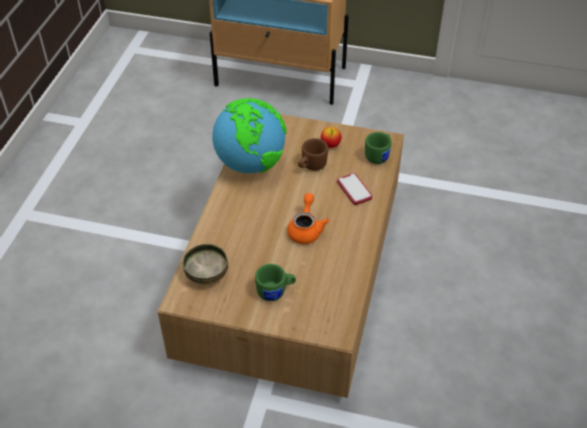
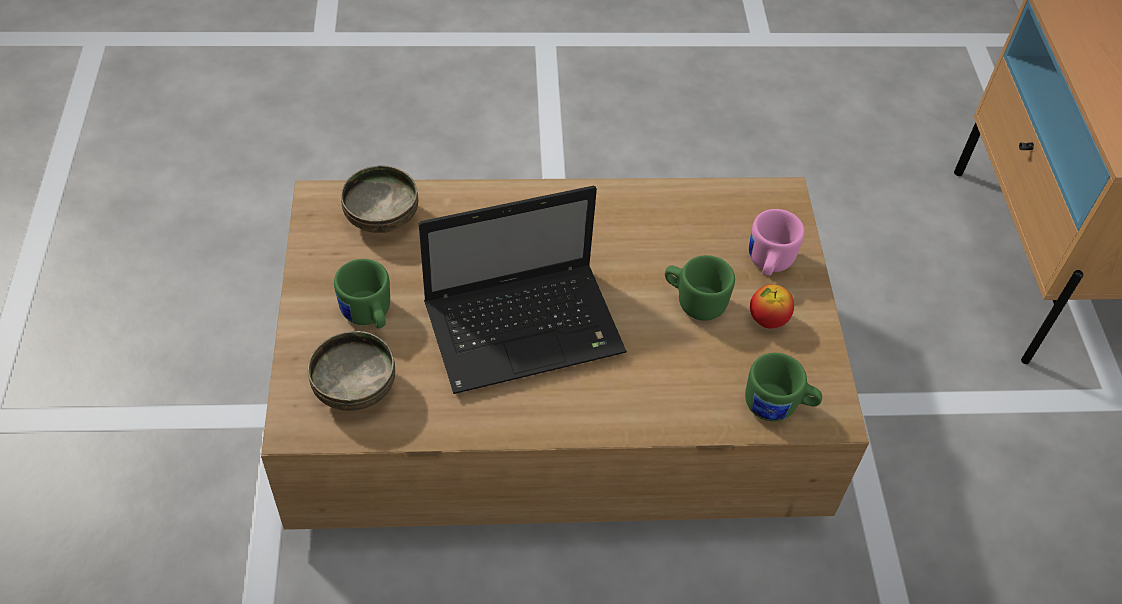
camera: 70 degrees right, 5 degrees up
(251, 164) = (659, 213): globe -> none
(298, 136) = (767, 264): none -> pink mug
(306, 229) = (527, 327): orange teapot -> laptop
(311, 166) = (694, 301): brown mug -> green mug
(323, 305) = (355, 389): none -> bowl
(354, 190) = (659, 382): phone -> none

